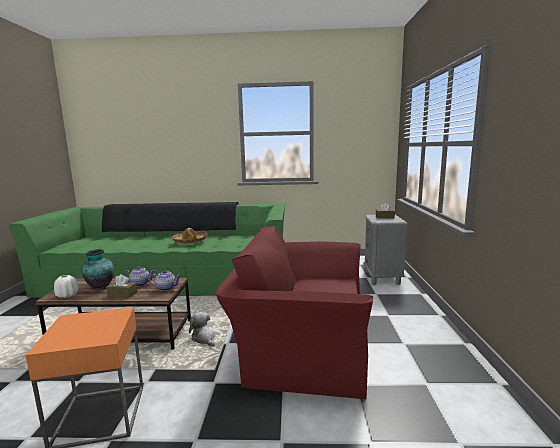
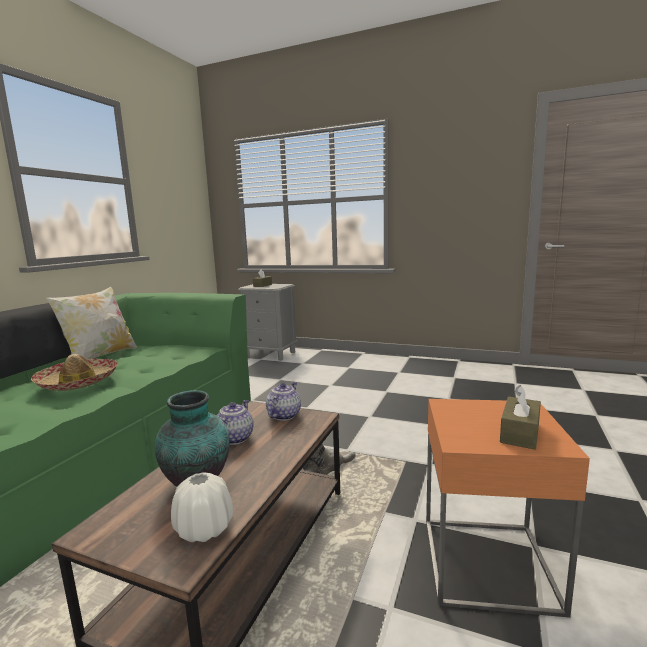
camera: 70 degrees left, 0 degrees up
(122, 294) = (274, 452): brown tissue box -> brown tissue box (520, 433)
(237, 234) = (100, 356): none -> pillow
(300, 345) = (379, 410): red armchair -> none

